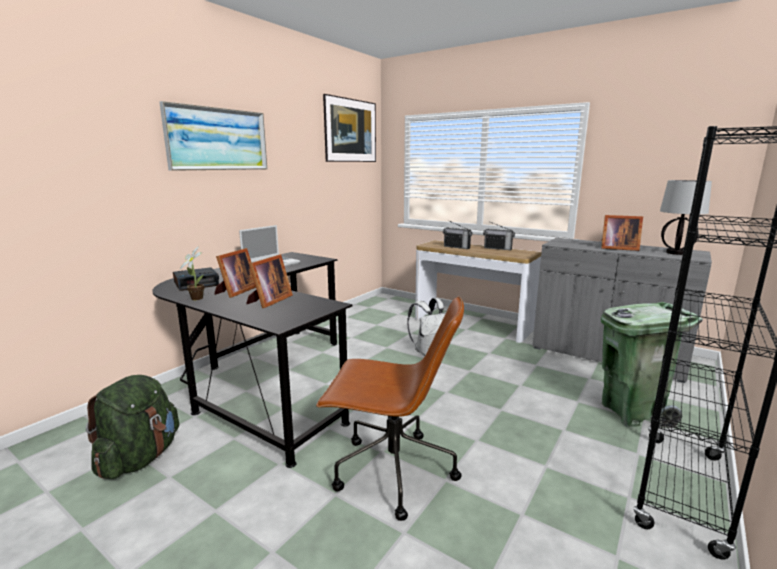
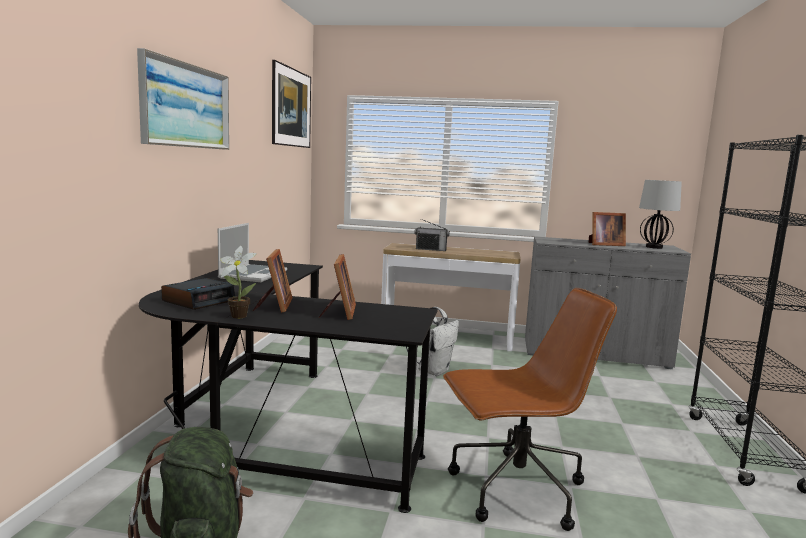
camera: 25 degrees left, 5 degrees down
(498, 248) = (474, 250): radio -> none
(632, 412) = (658, 399): green trash can -> none

